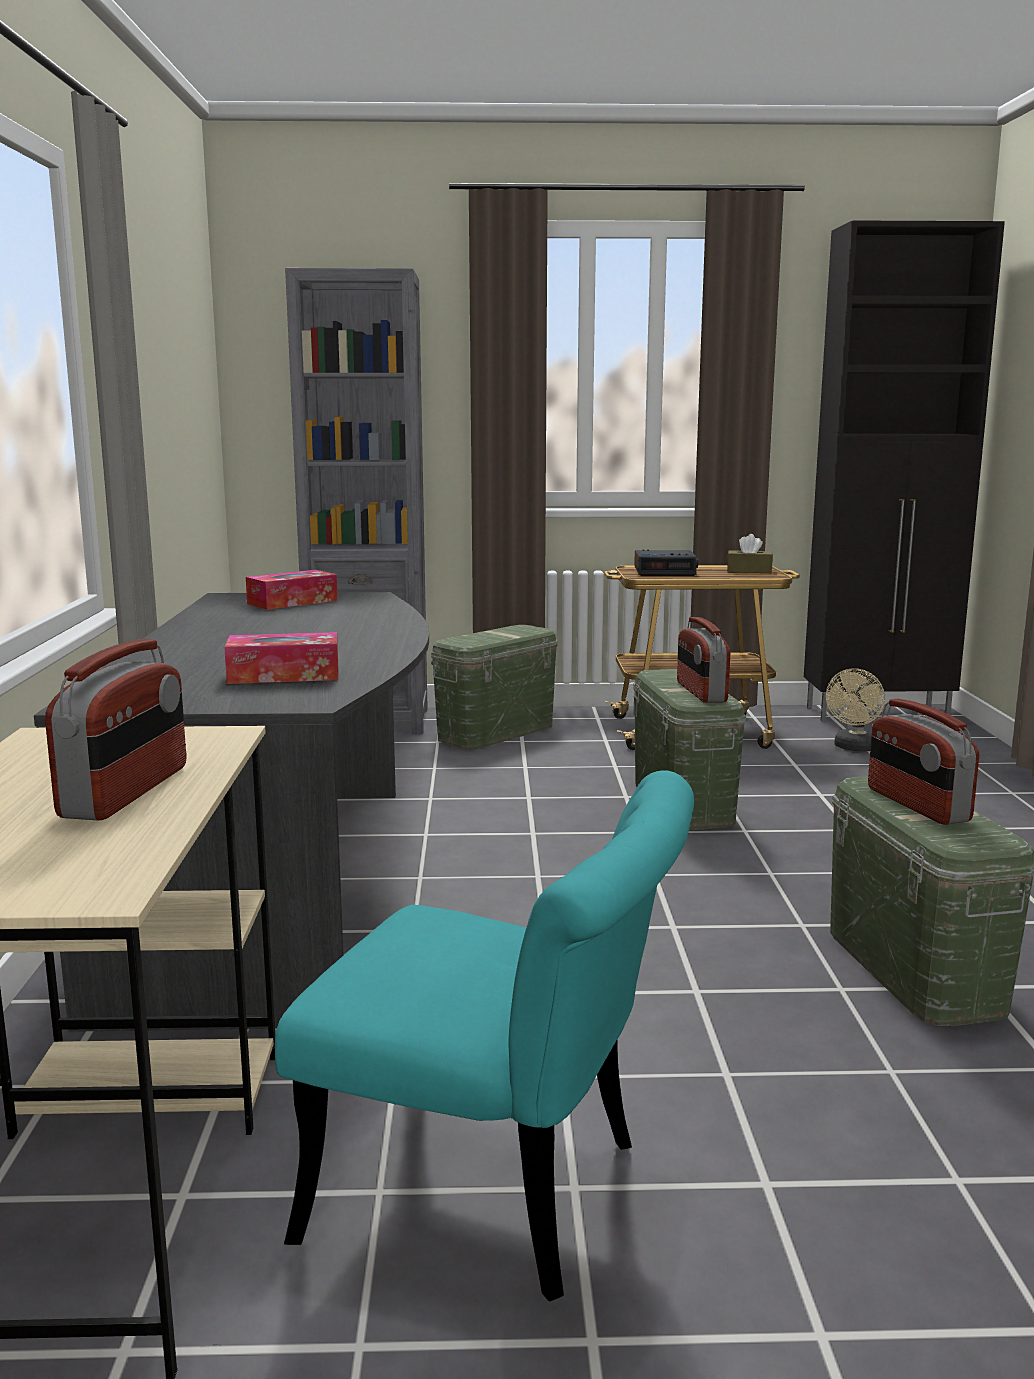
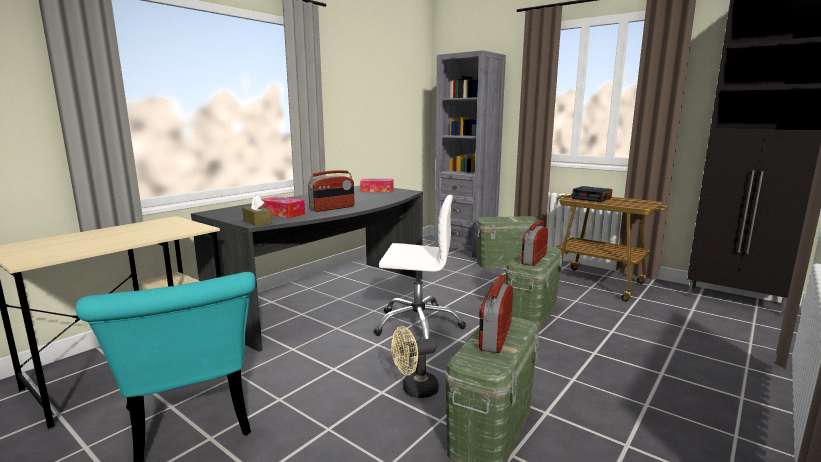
camera: 40 degrees right, 0 degrees up
(127, 792) = (125, 238): radio -> radio (332, 208)
(549, 874) = (418, 325): none -> white office chair
(749, 571) = (640, 203): brown tissue box -> brown tissue box (257, 222)
(854, 748) = (681, 314): beige fan -> beige fan (414, 390)

